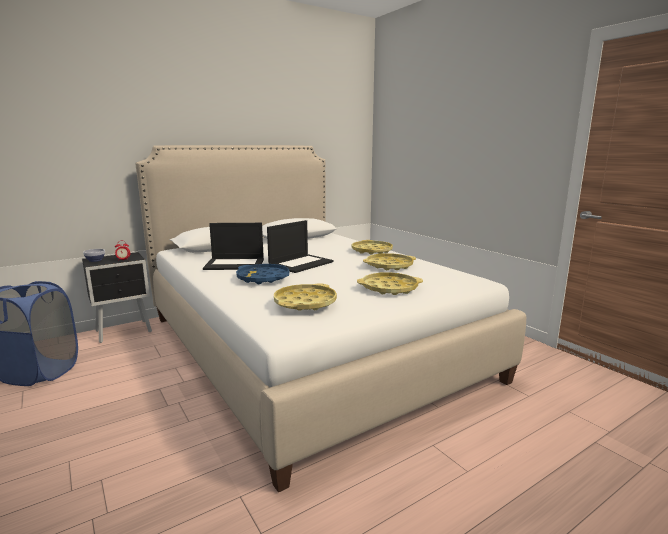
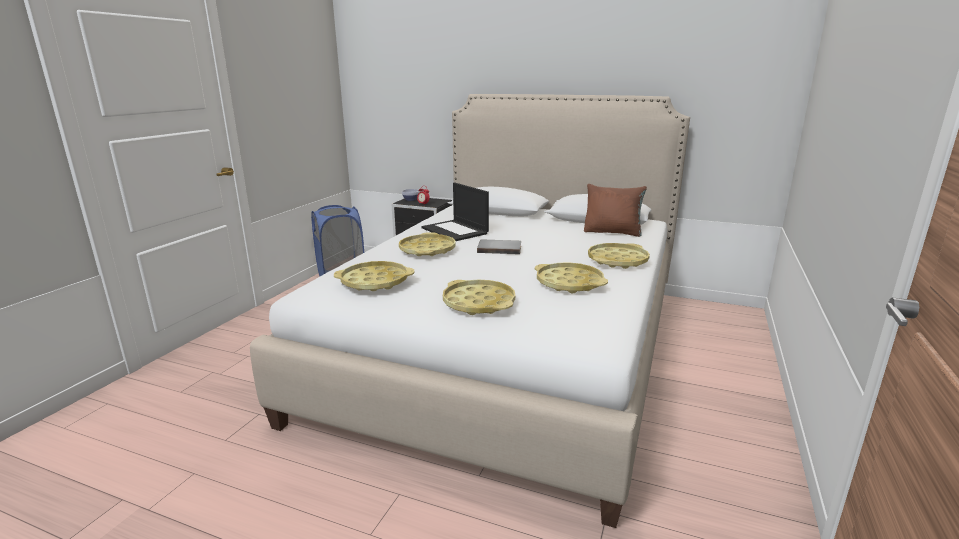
camera: 55 degrees right, 5 degrees up
(263, 278) = (427, 250): blue tray -> yellow tray
(301, 263) = (499, 248): laptop -> grey book
(324, 240) = (612, 232): none -> brown pillow

